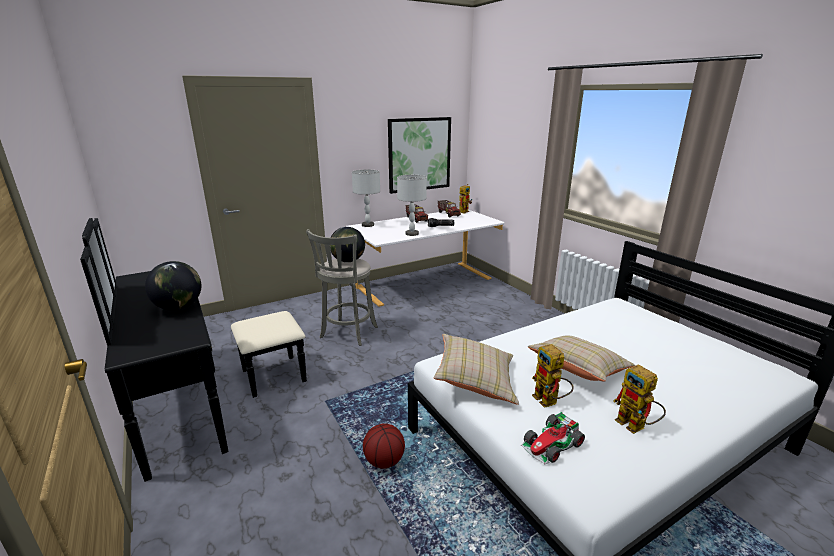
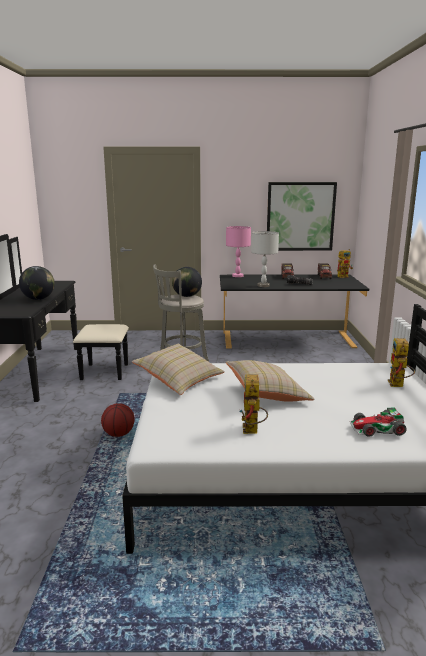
camera: 30 degrees right, 5 degrees down
(367, 225) = (237, 276): grey table lamp -> pink table lamp
(426, 284) = (287, 340): white desk -> black desk
(549, 402) = (211, 403): toy robot -> toy robot (398, 385)
(552, 444) = (173, 420): toy car -> toy car (377, 429)

